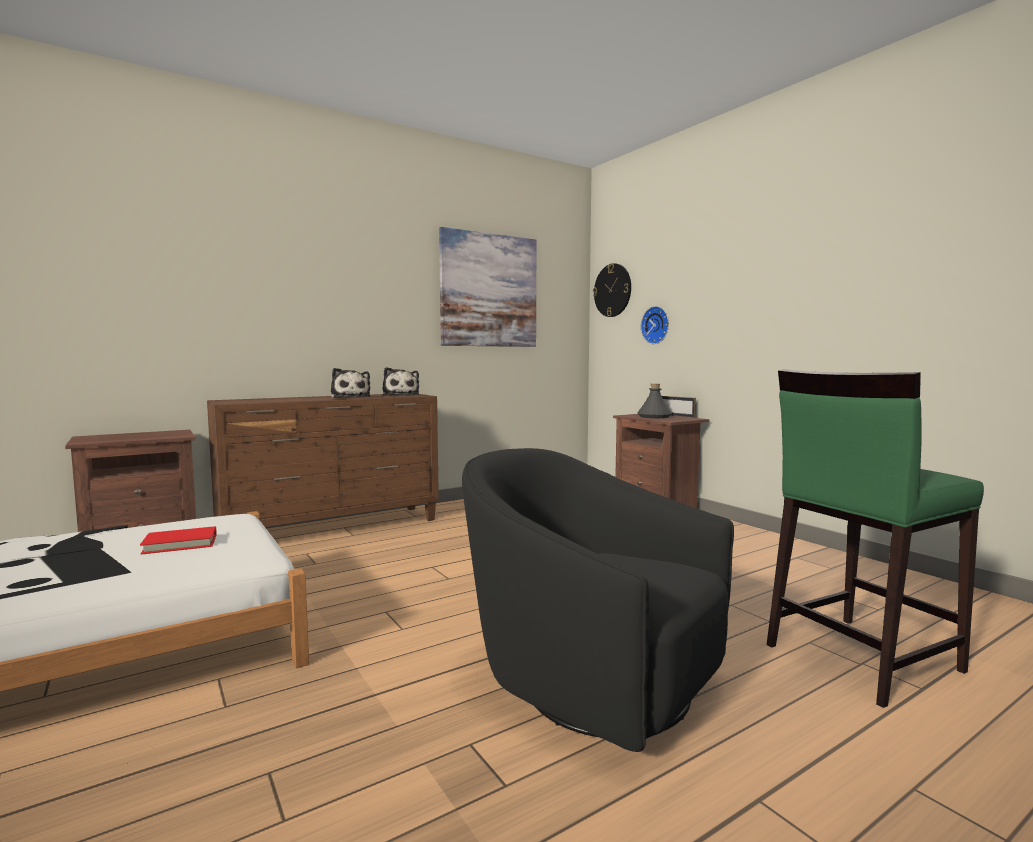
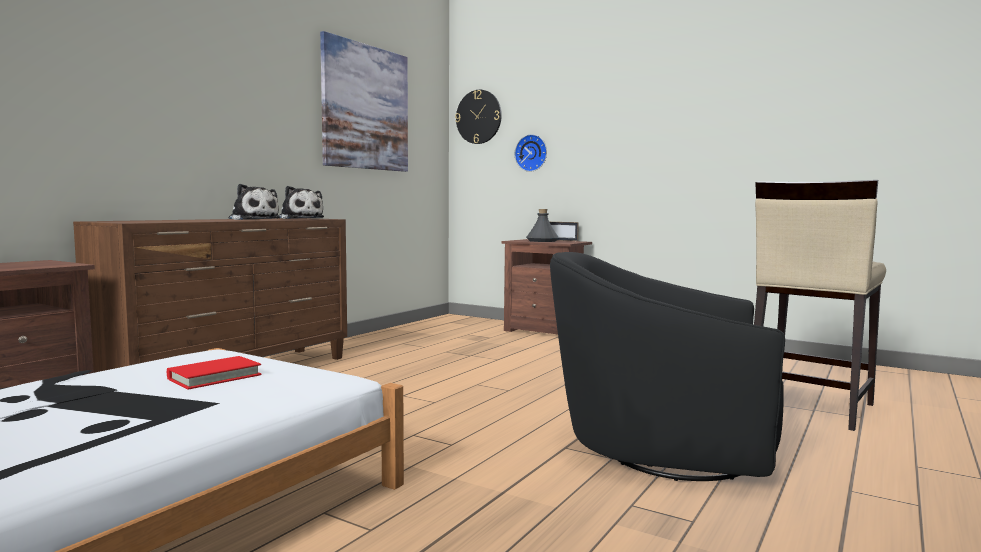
camera: 25 degrees left, 0 degrees up
(859, 657) = (809, 407): green stool -> beige stool

